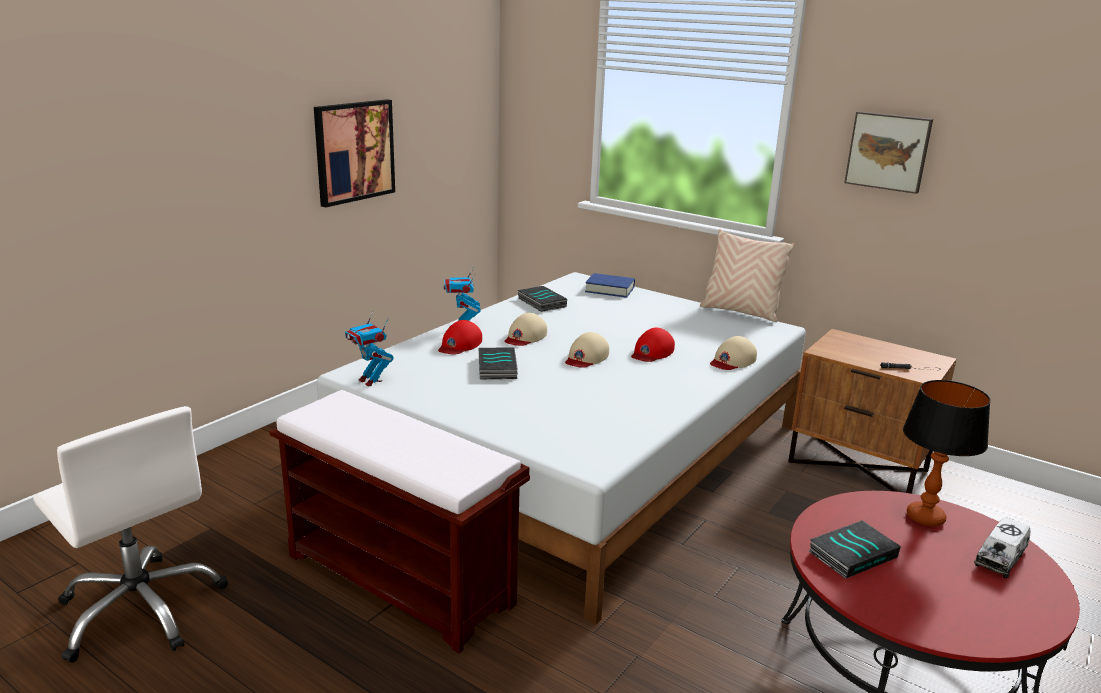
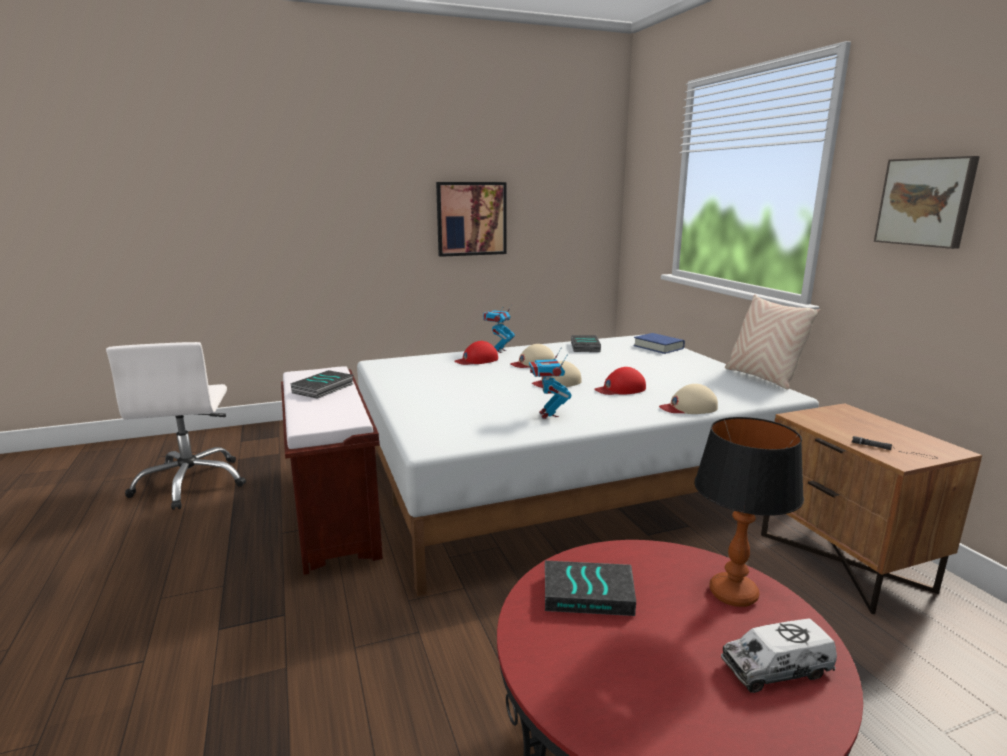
camera: 35 degrees right, 5 degrees down
(370, 381) = (381, 368): toy robot -> toy robot (548, 415)
(498, 368) = (477, 377): book -> book (323, 389)

